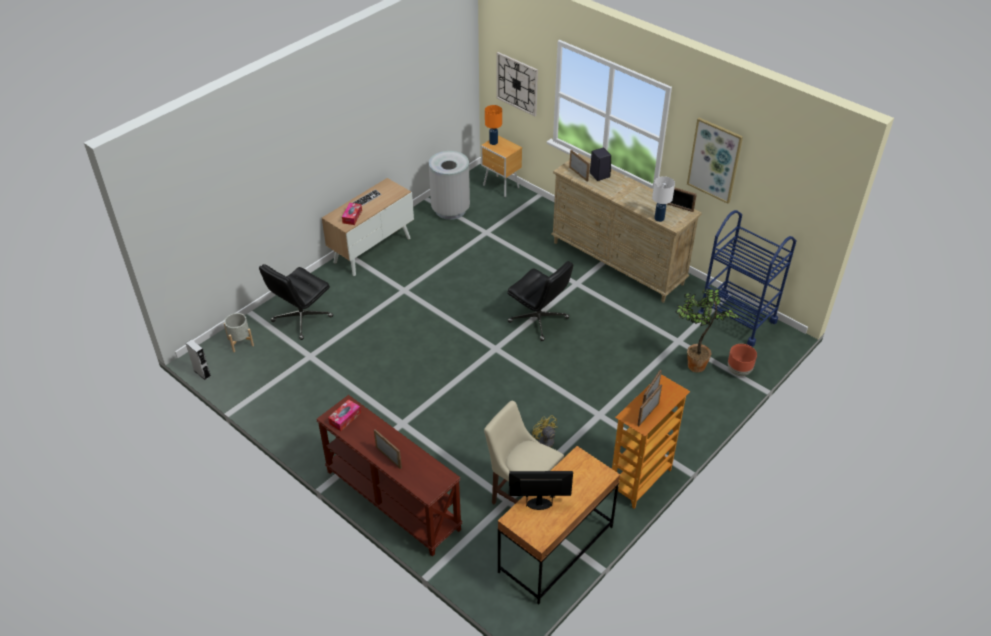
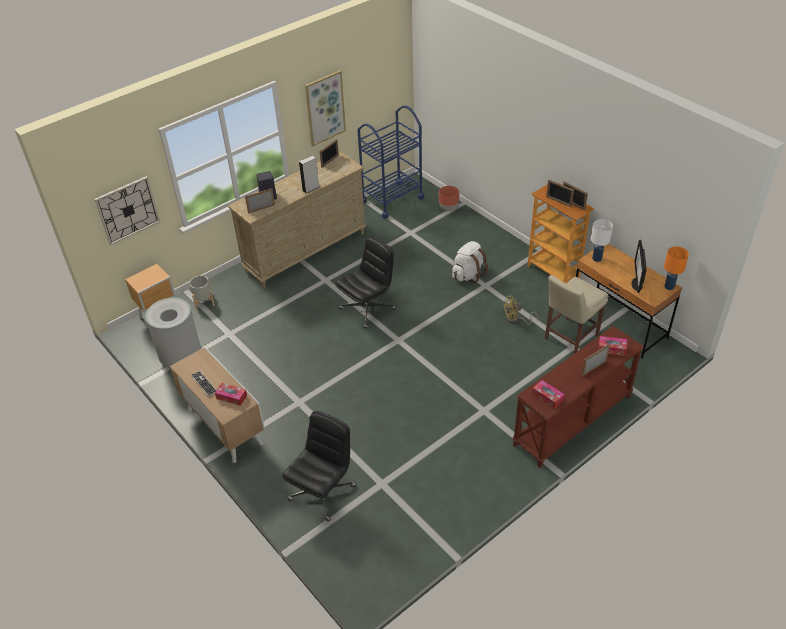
camera: 80 degrees left, 0 degrees up
(202, 373) = (390, 588): grey speaker -> grey speaker (311, 188)
(241, 342) = (347, 551): grey planter -> grey planter (204, 302)
(301, 319) = (322, 492): black office chair -> black office chair turned 105 degrees counterclockwise
(420, 474) = (612, 348): none -> tissue box
(493, 142) = (138, 283): orange table lamp -> orange table lamp (669, 287)
(614, 398) = (468, 275): none -> white backpack
(659, 218) = (341, 172): white table lamp -> white table lamp (596, 258)
(693, 365) = (438, 229): potted plant -> none

